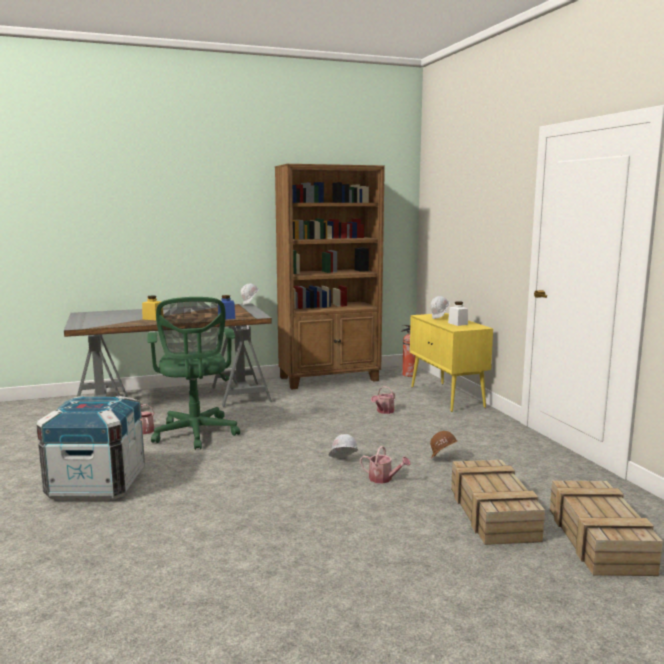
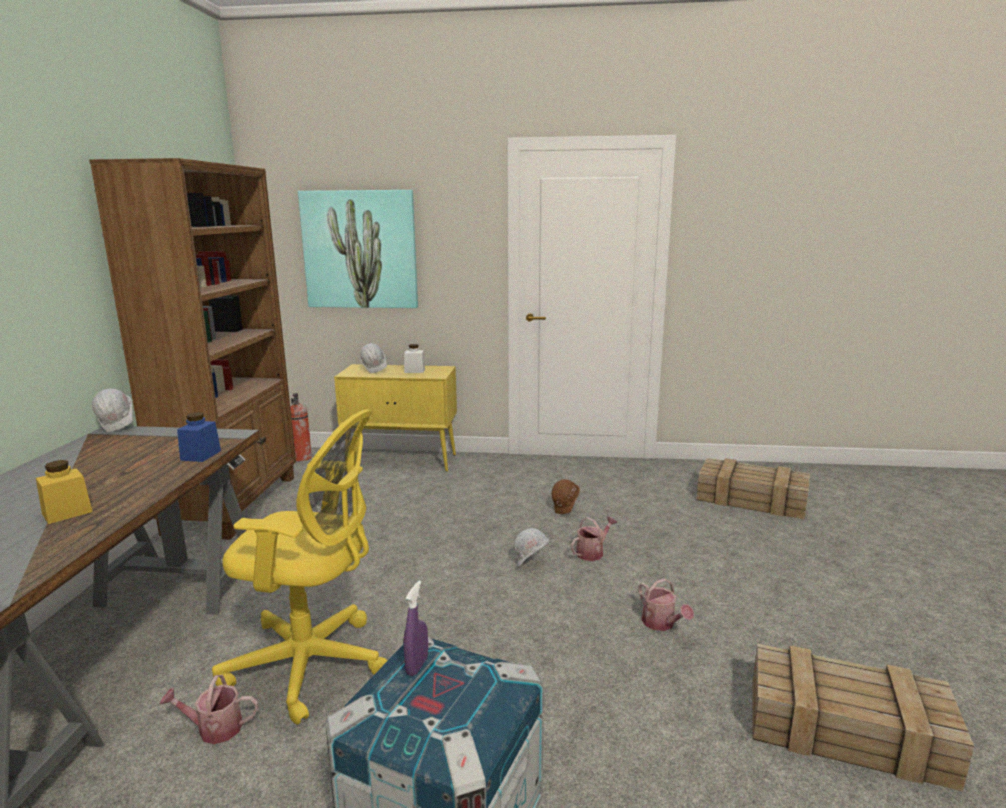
camera: 65 degrees left, 5 degrees up
(103, 398) = (417, 666): none -> purple spray bottle
(196, 434) = (313, 665): green office chair -> yellow office chair
(384, 411) = (402, 502): watering can -> watering can (661, 624)
(460, 224) = (360, 250): none -> picture
(494, 514) = (695, 523): crate -> crate (849, 731)

